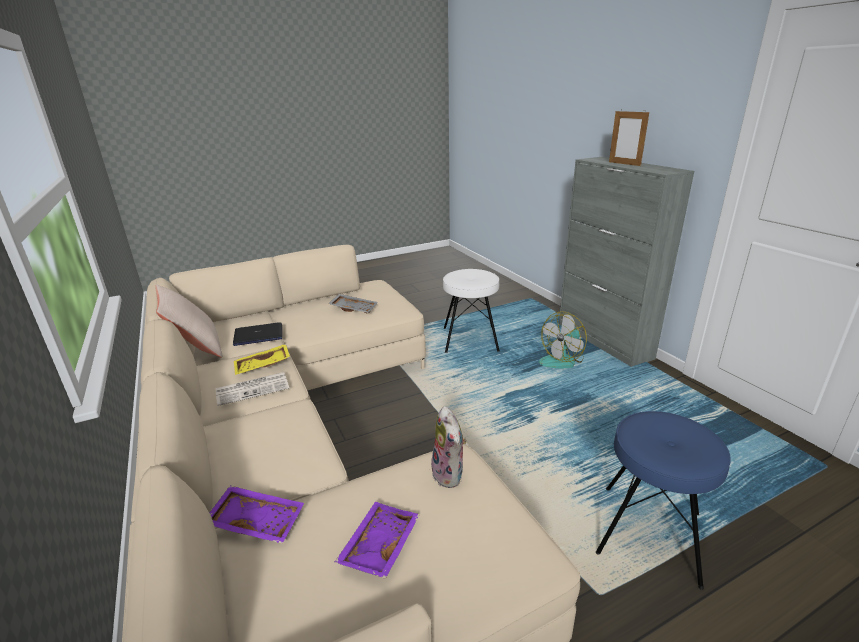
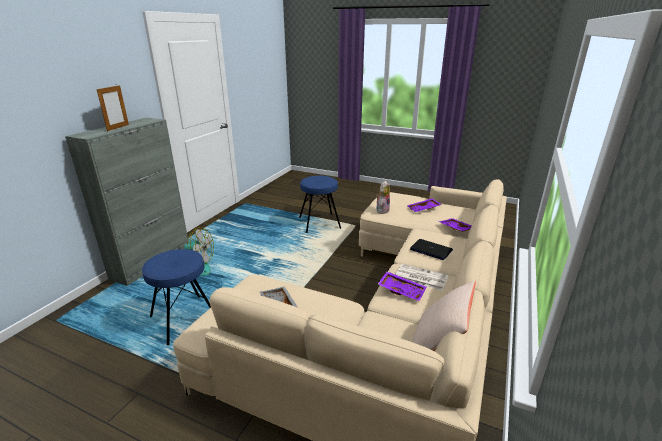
camera: 130 degrees left, 0 degrees up
(258, 335) = (378, 325): laptop -> laptop (431, 250)
(263, 366) = (402, 290): yellow tray -> purple tray
(470, 340) = (185, 319): white stool -> blue stool

